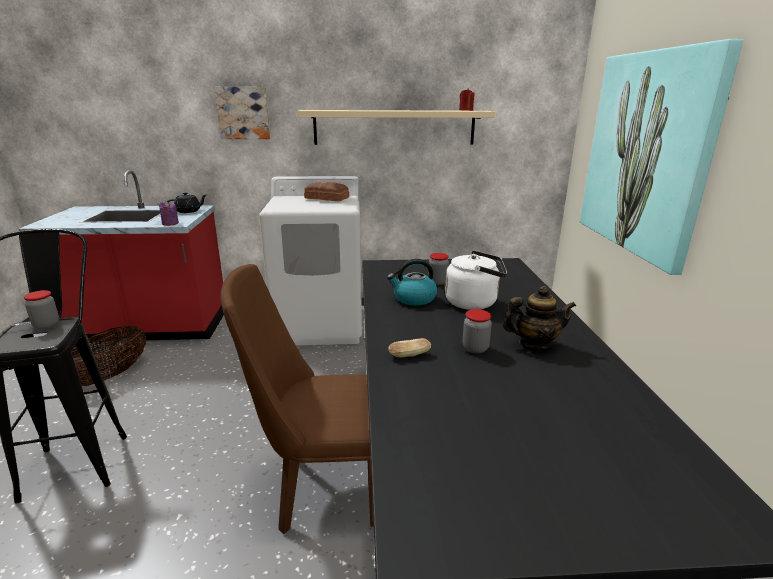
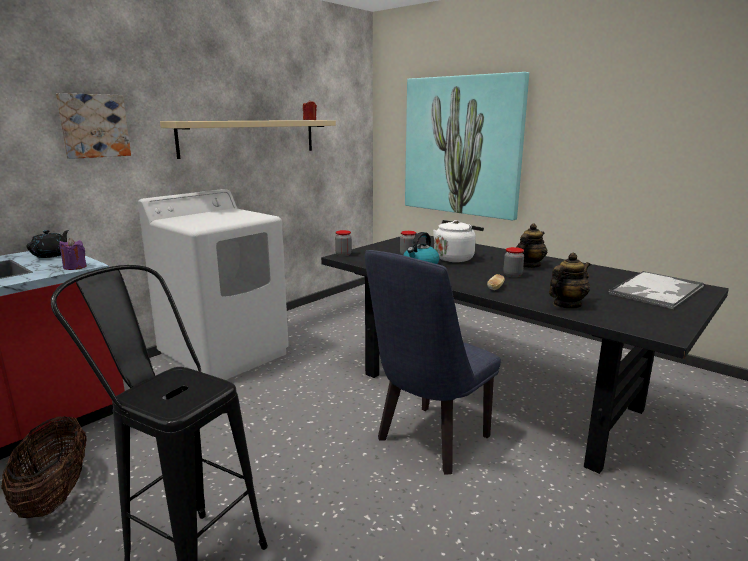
camera: 45 degrees left, 5 degrees down
(46, 325) = (165, 382): jar -> jar (343, 254)
(319, 490) = (428, 442): brown chair -> blue chair
(327, 198) = (222, 212): bread -> none
(420, 417) = (566, 305): none -> teapot
(621, 473) = (656, 291): none -> tray

